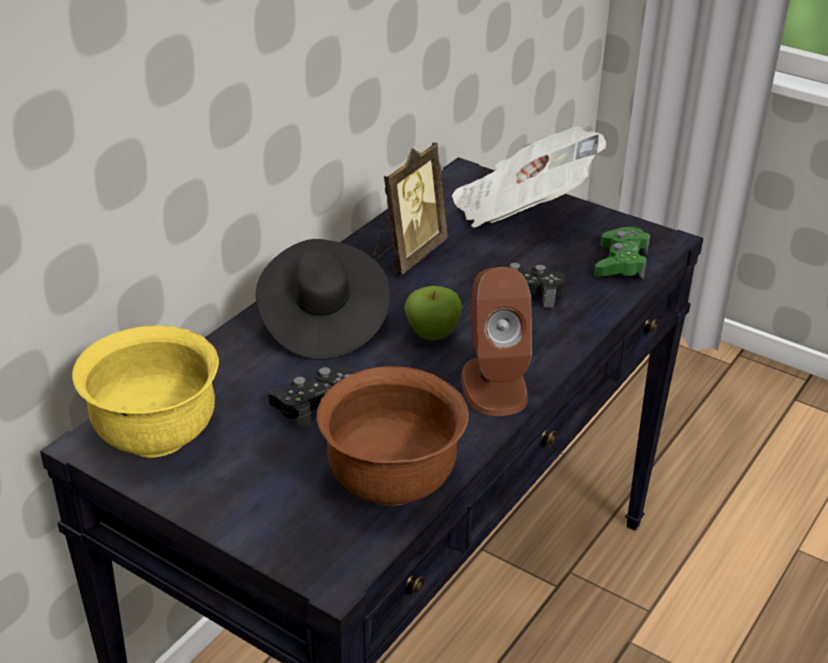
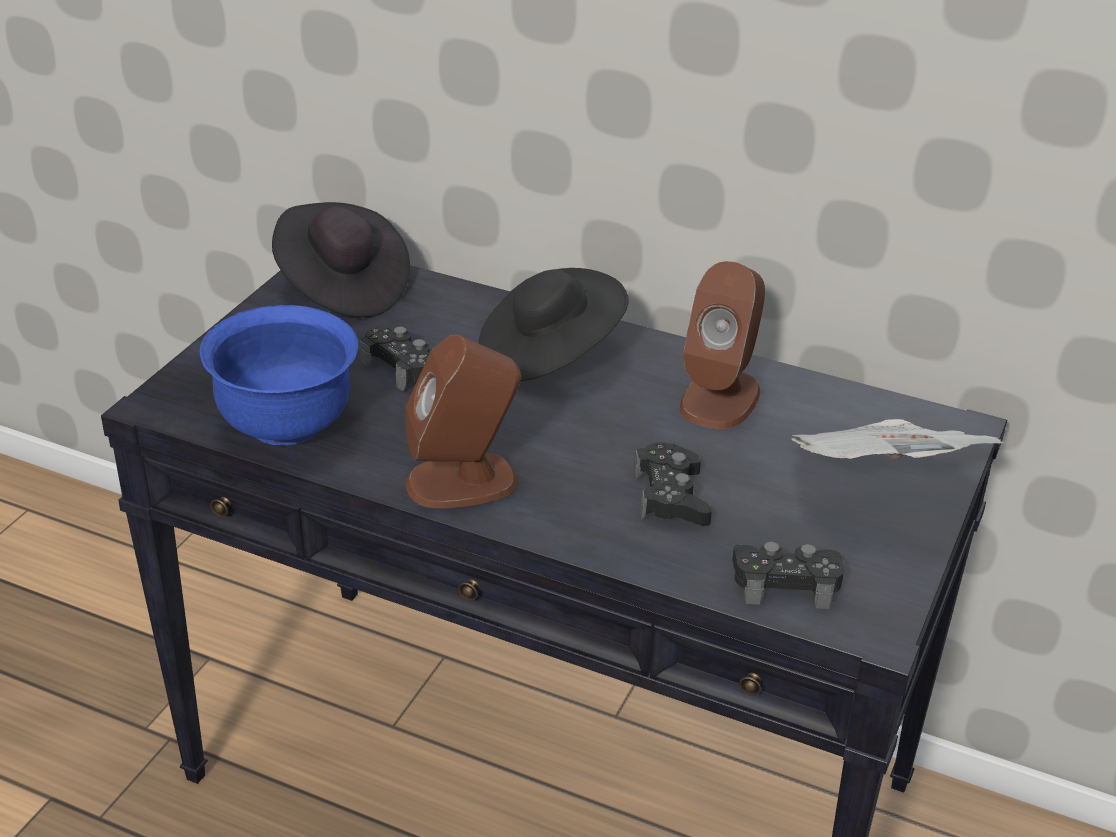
camera: 80 degrees right, 0 degrees up
(156, 435) = (342, 288): yellow bowl -> black hat
(392, 482) = (286, 425): brown bowl -> blue bowl
(408, 254) = (720, 398): picture frame -> brown speaker
(432, 334) = (552, 430): apple -> none
(621, 262) = (786, 583): green game controller -> black game controller

